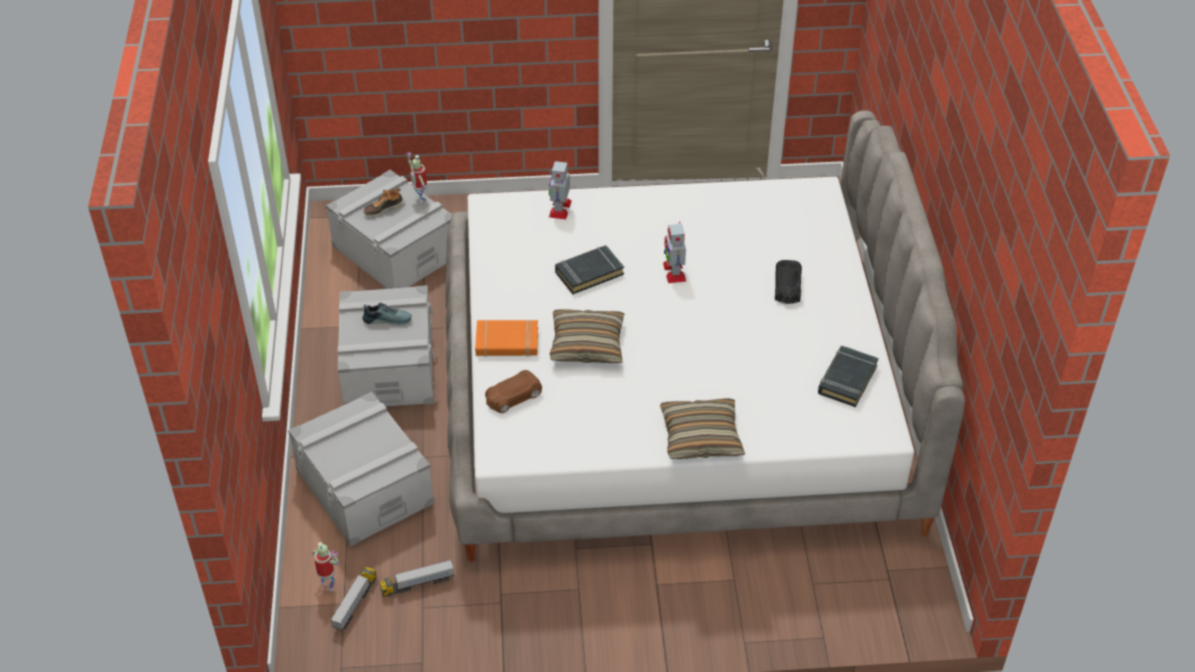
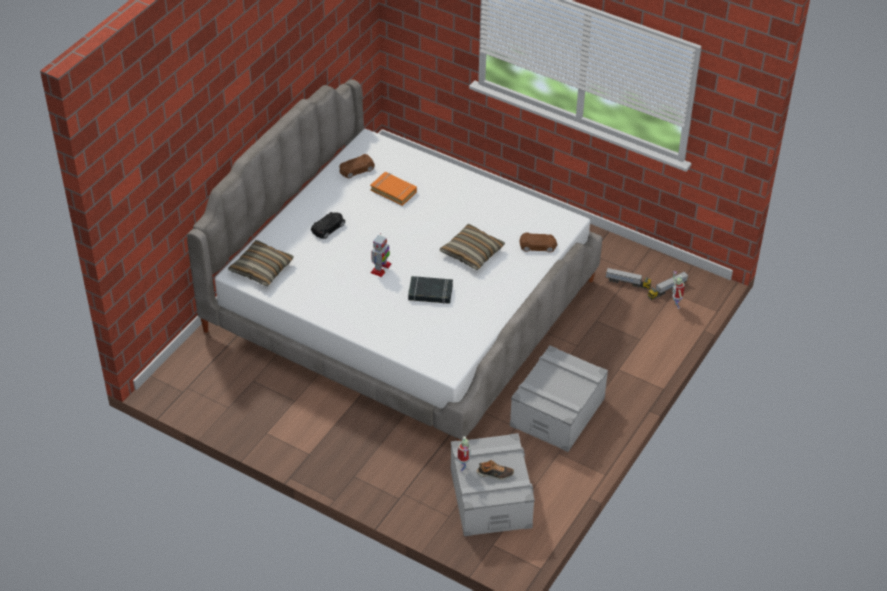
camera: 145 degrees left, 0 degrees up
(365, 487) = (622, 346): grey storage box -> none
(387, 319) = (553, 387): shoe -> none
(507, 342) = (515, 276): orange book -> orange book (394, 191)
(560, 208) = (406, 344): toy robot -> none
(701, 437) = (459, 180): pillow -> pillow (262, 269)
(847, 379) = (356, 170): black book -> brown toy car

